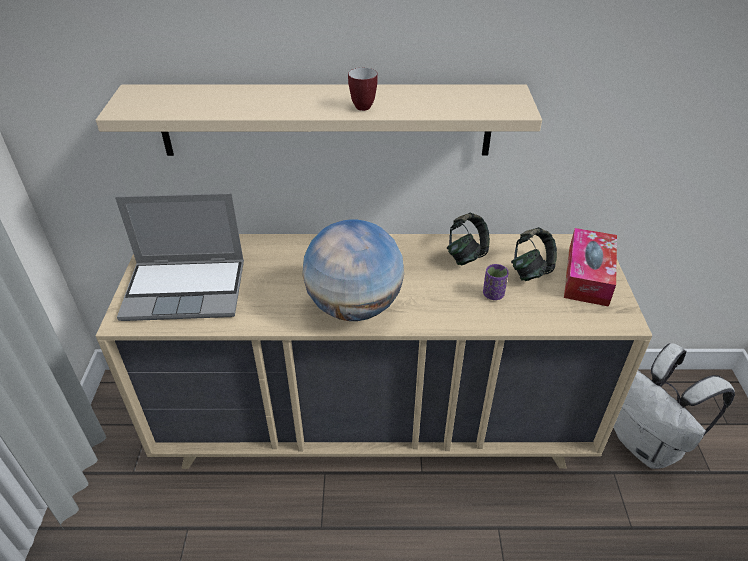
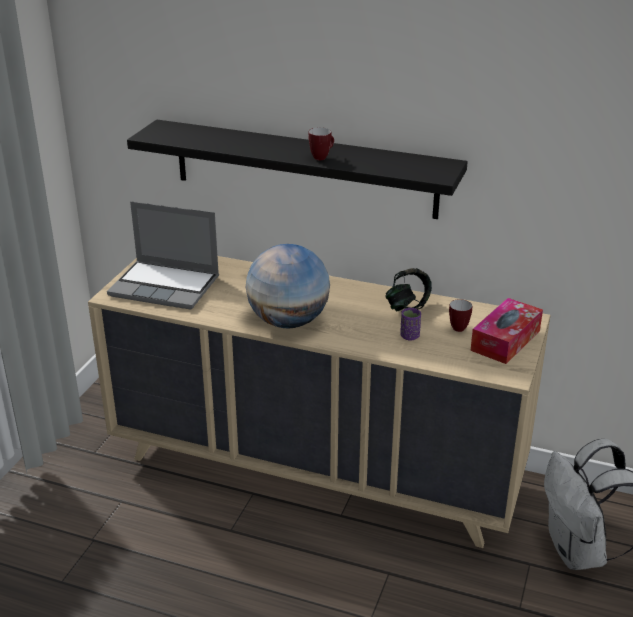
camera: 20 degrees right, 10 degrees down
(325, 120) = (304, 168): beige shelf -> black shelf
(531, 271) = (456, 327): headphones -> mug

